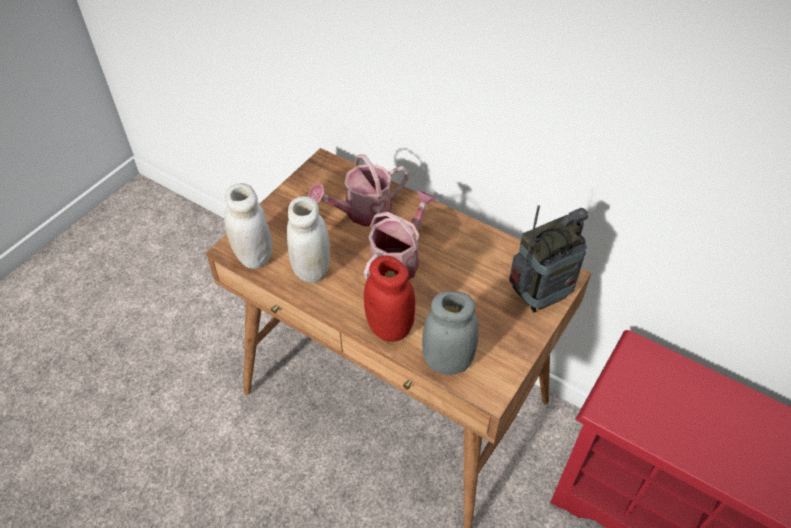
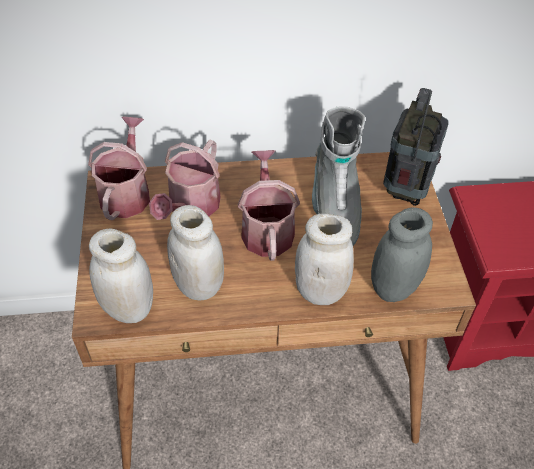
camera: 40 degrees left, 0 degrees up
(329, 177) = (127, 193): none -> watering can
(390, 328) = (320, 291): red jar -> white jar
(465, 275) = (334, 208): none -> grey boot

